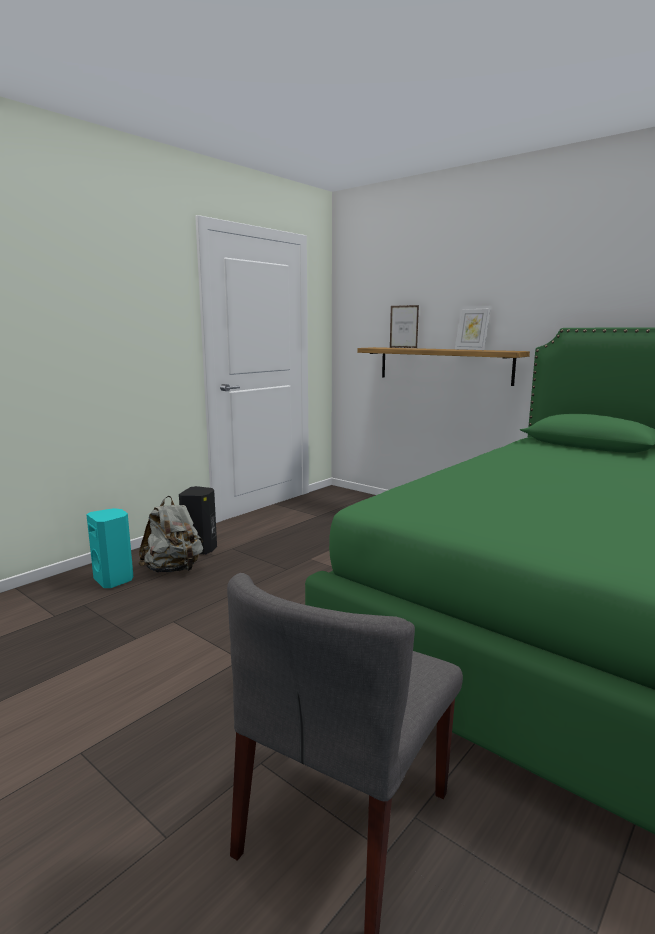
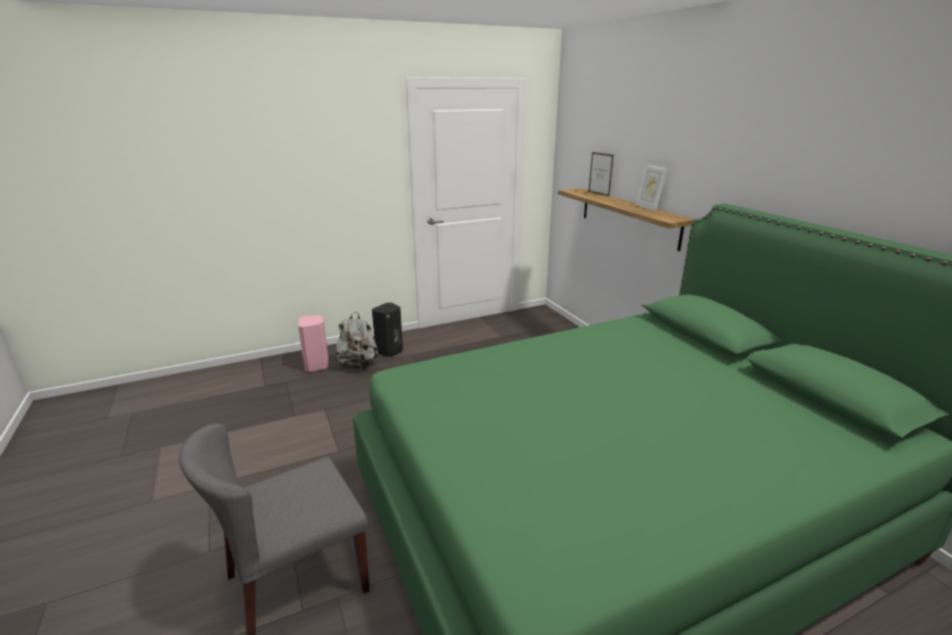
camera: 25 degrees right, 10 degrees up
(114, 580) = (317, 365): turquoise speaker -> pink speaker

